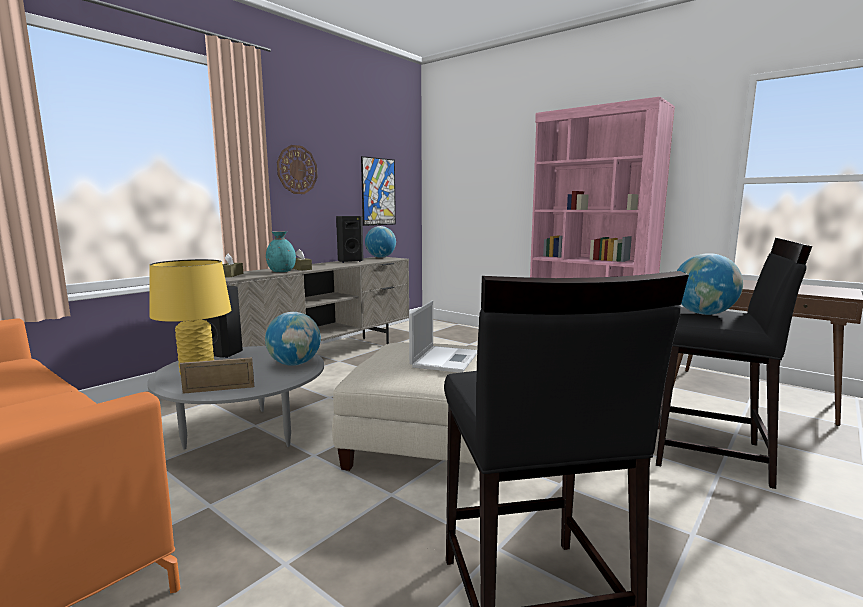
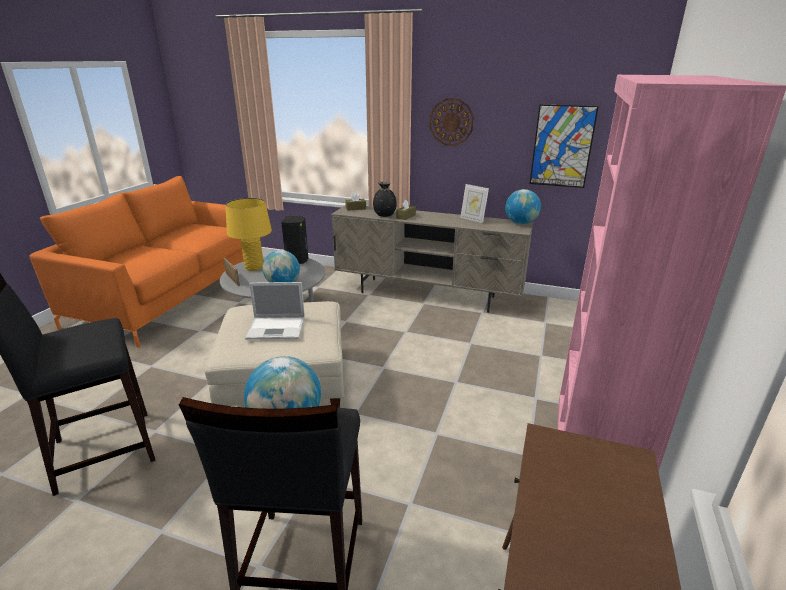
camera: 70 degrees right, 15 degrees up
(281, 271) = (385, 215): turquoise vase -> black vase
(349, 261) = (472, 219): black speaker -> picture frame

